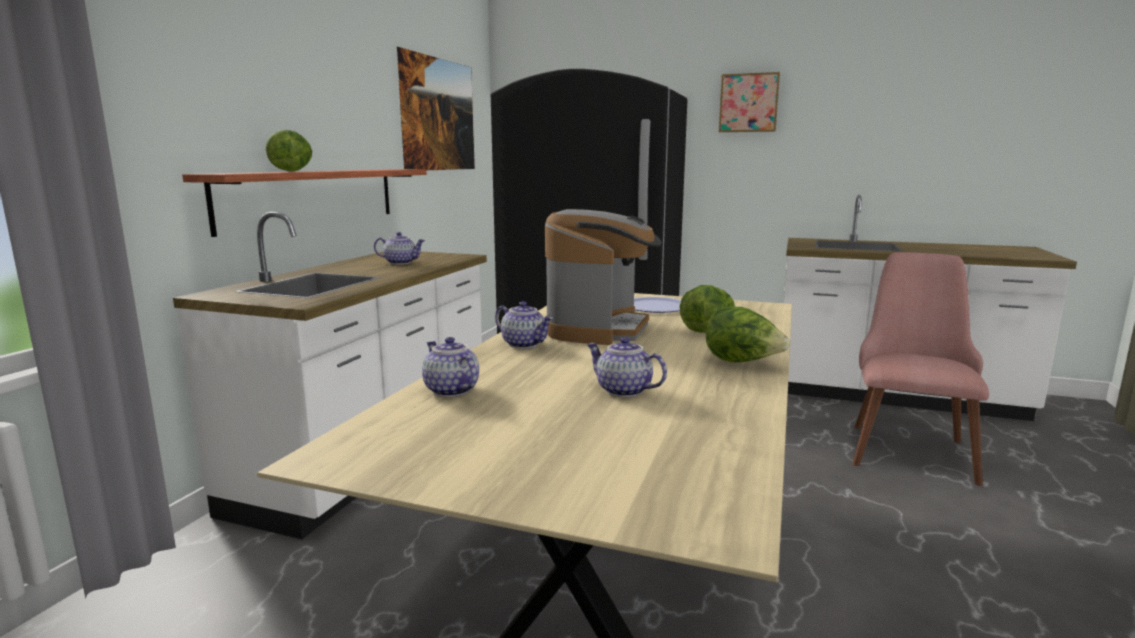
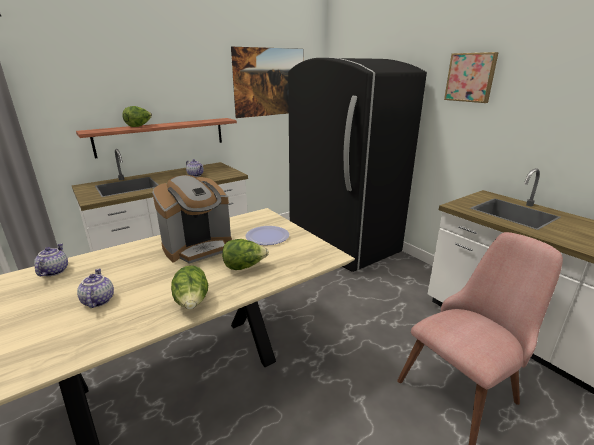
camera: 35 degrees right, 10 degrees up
(524, 344) = (145, 248): teapot -> none

